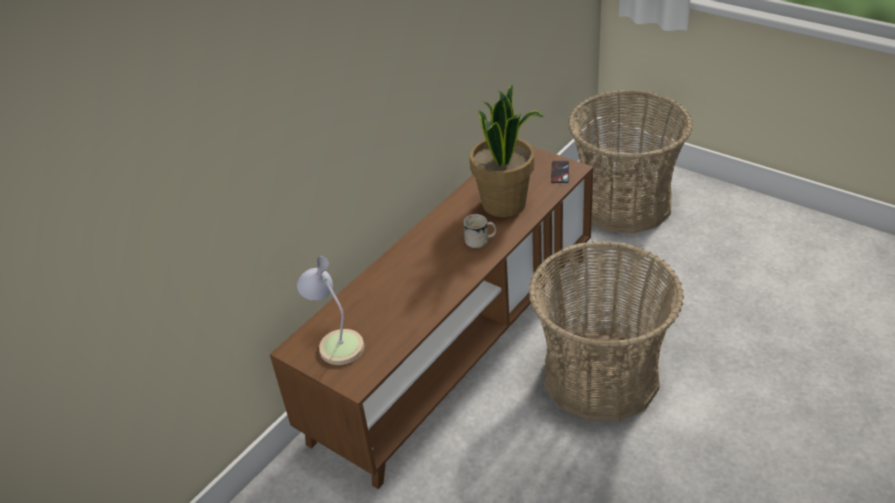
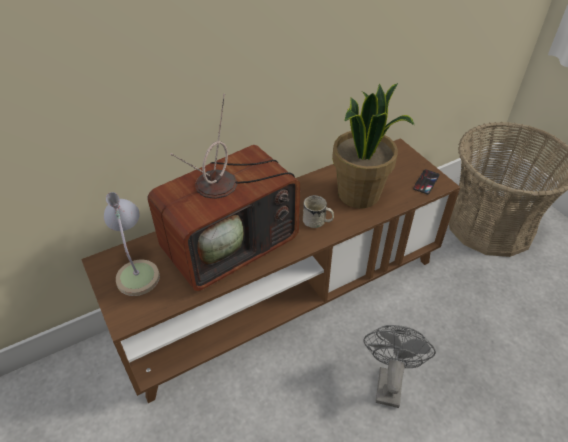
camera: 20 degrees right, 5 degrees up
(411, 287) = (232, 243): none -> television
(600, 376) = (389, 381): basket -> grey fan

